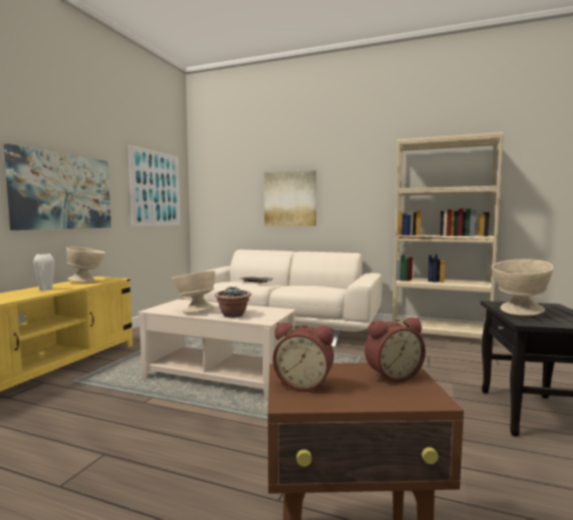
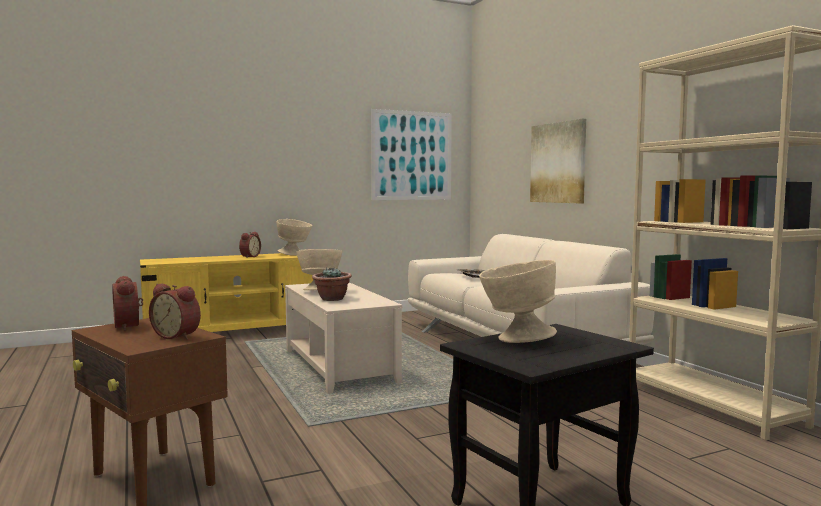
camera: 45 degrees right, 0 degrees up
(45, 289) = (249, 256): white vase -> alarm clock
(63, 191) = (287, 165): picture -> none

